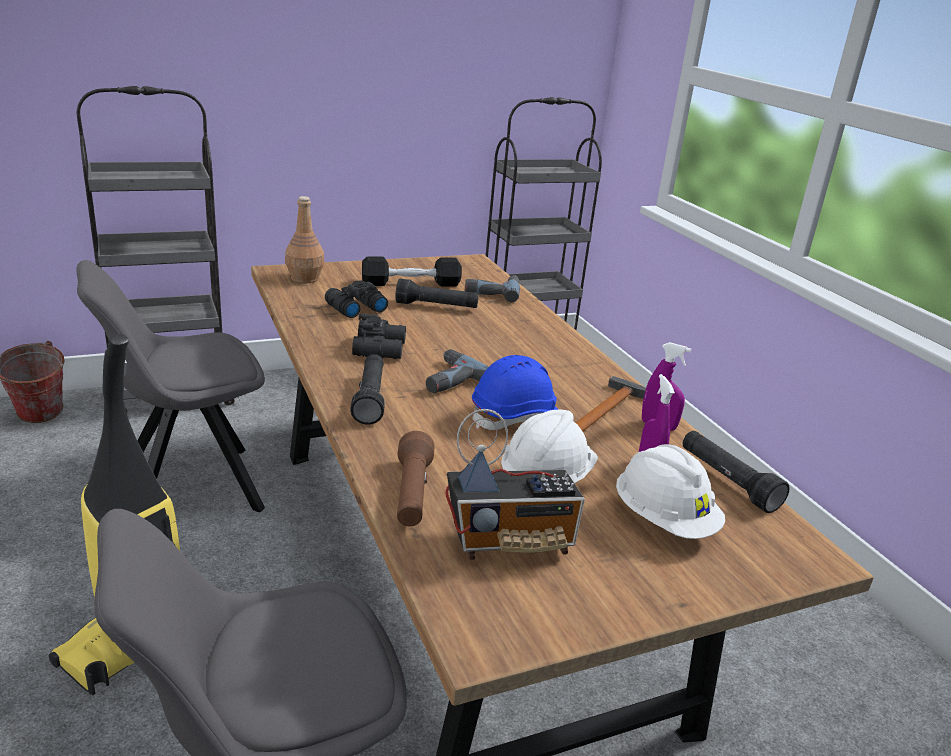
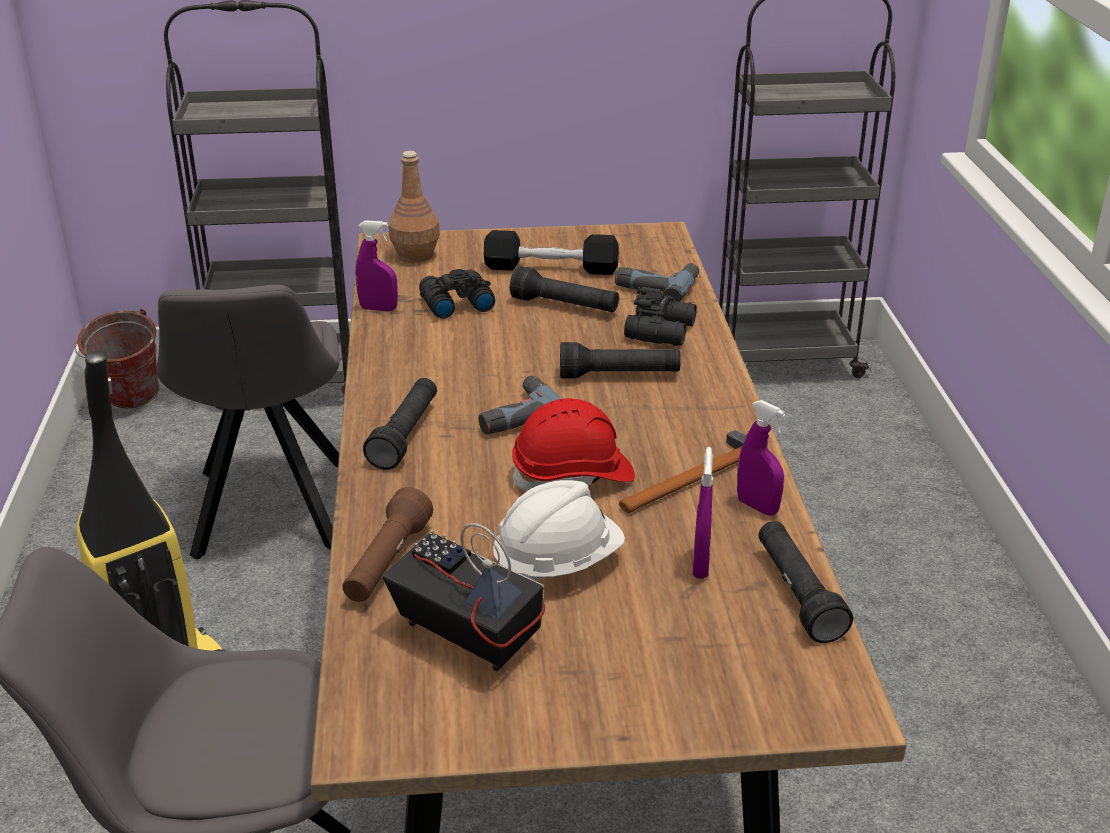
camera: 20 degrees right, 5 degrees up
(190, 488) = (270, 510): grey chair -> grey chair turned 90 degrees counterclockwise
(296, 314) = (378, 309): none -> purple spray bottle
(381, 348) = (457, 366): black binoculars -> black binoculars (662, 331)
(504, 348) = (619, 375): none -> black flashlight
(511, 542) = (467, 635): radio -> radio turned 150 degrees counterclockwise
(516, 416) = (573, 476): blue hard hat -> red hard hat
(663, 520) = (672, 634): white hard hat -> none

